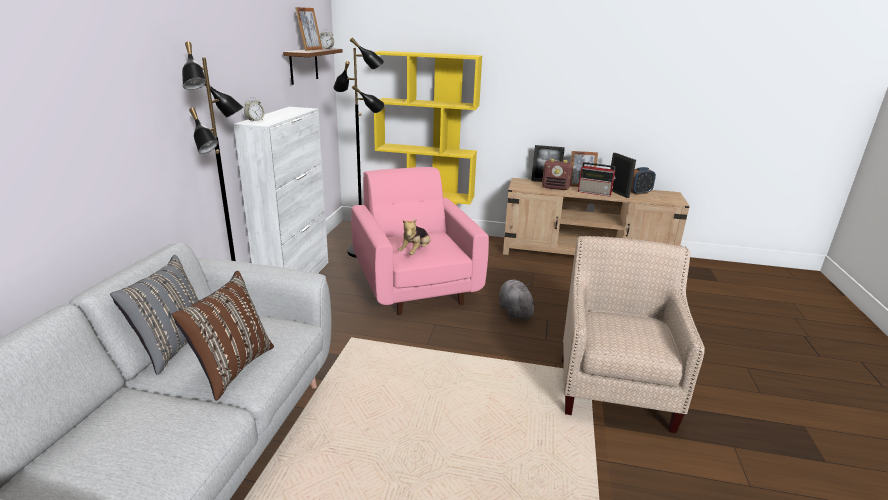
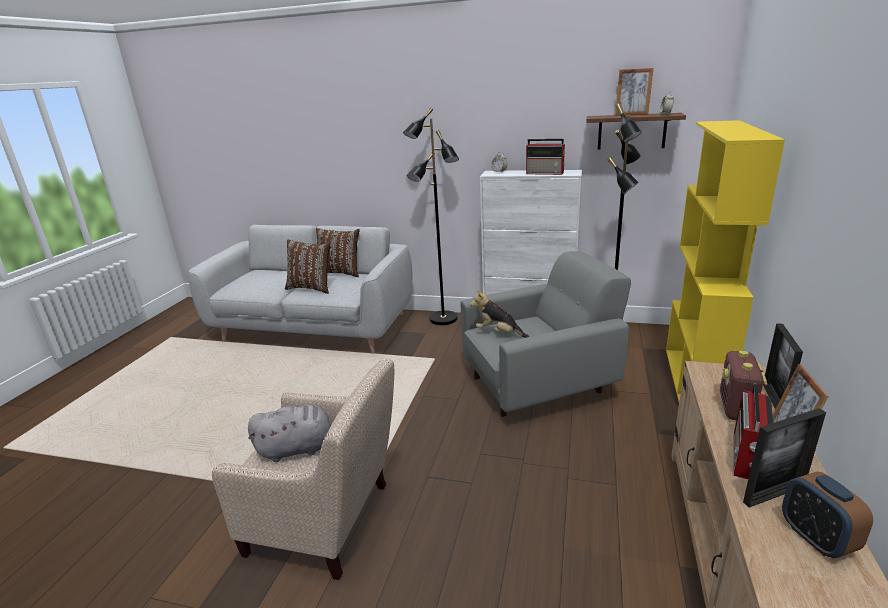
camera: 95 degrees right, 0 degrees up
(173, 347) = (340, 273): grey pillow -> brown pillow
(291, 112) = (546, 173): none -> radio
(415, 285) = (540, 384): pink armchair -> grey armchair
(514, 311) = (491, 455): grey plush toy -> grey plush toy (299, 449)

